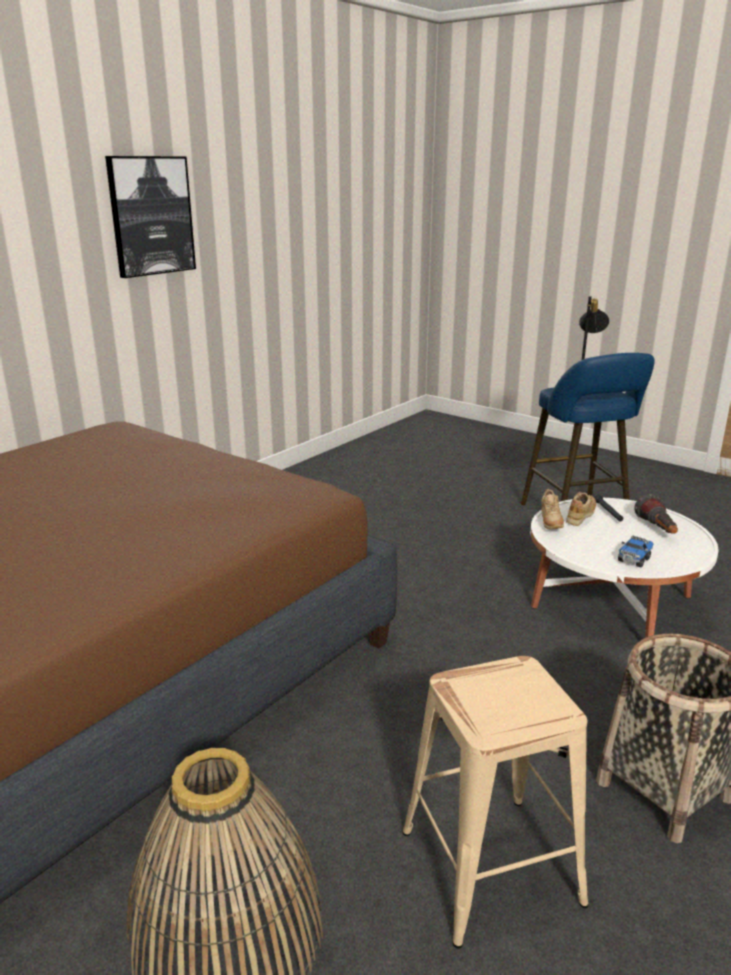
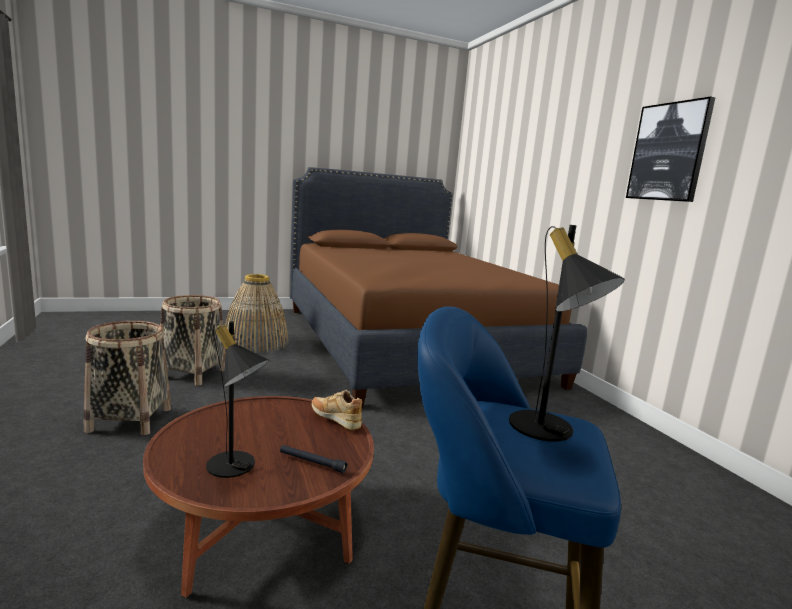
camera: 120 degrees right, 10 degrees down
(491, 868) = (193, 373): beige stool -> basket
(581, 516) = (327, 445): beige shoe -> none
(611, 602) = (263, 526): white coffee table -> brown coffee table
(634, 559) = (226, 421): toy truck -> none
(657, 530) = (235, 468): flashlight -> black table lamp

